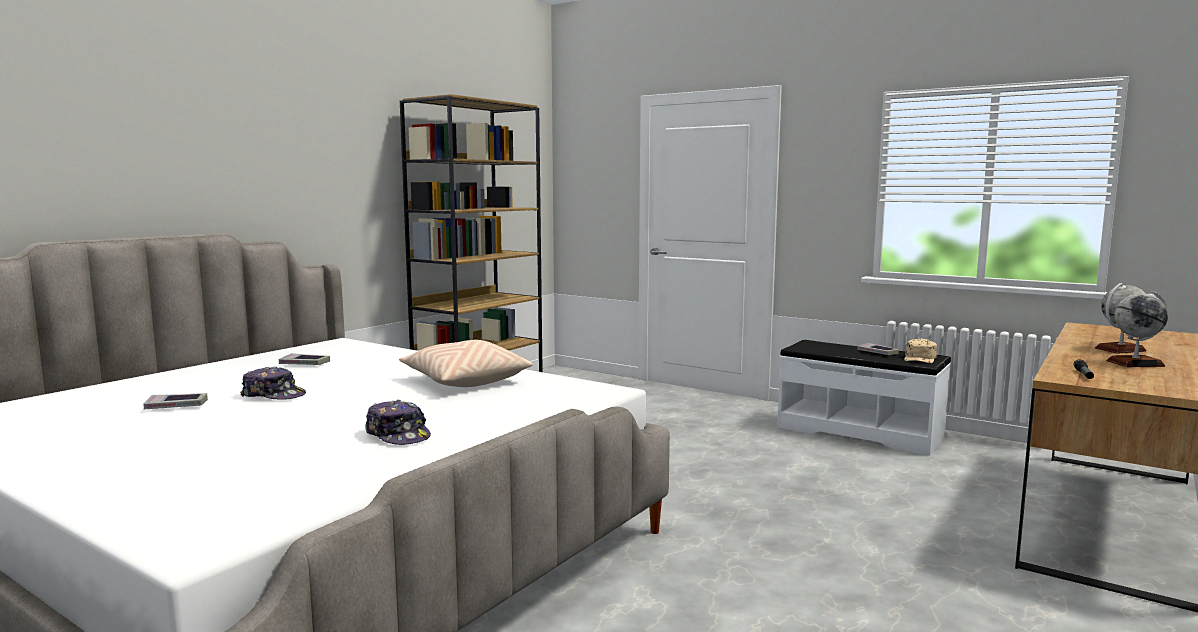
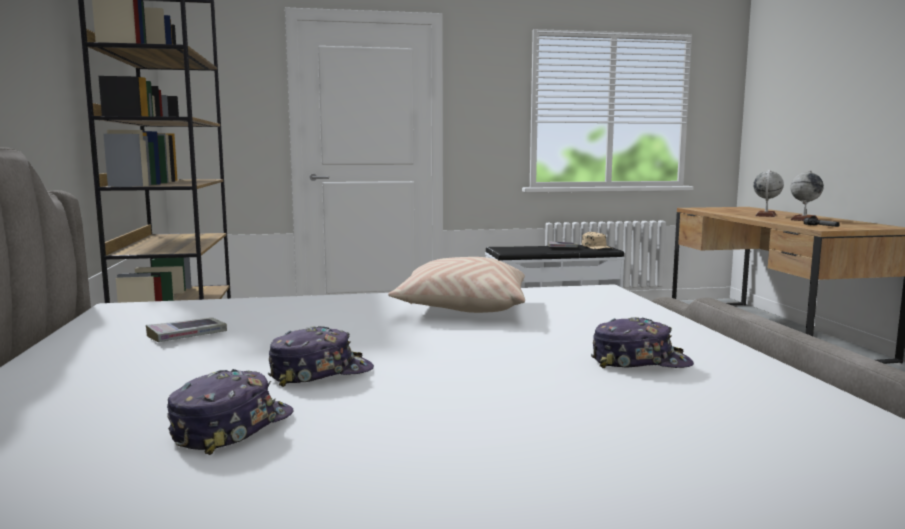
camera: 45 degrees left, 0 degrees up
(176, 406) = (231, 427): book -> cap

